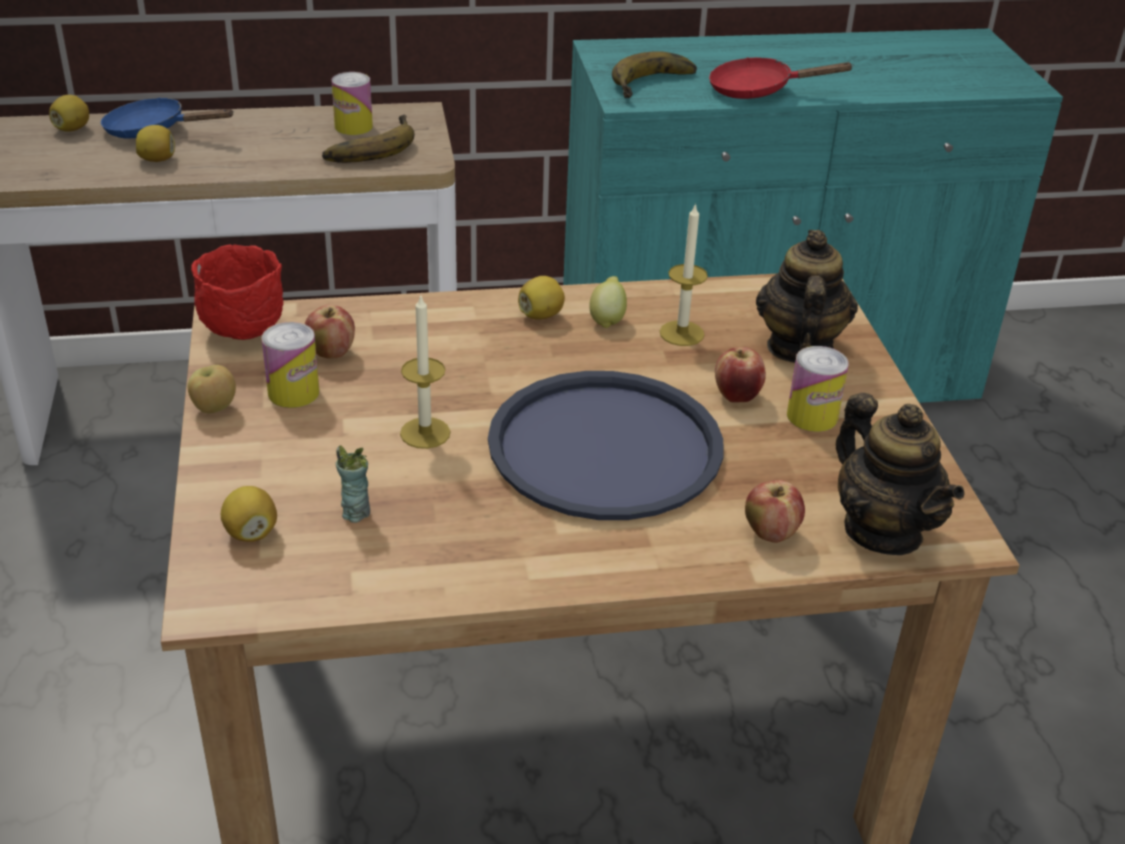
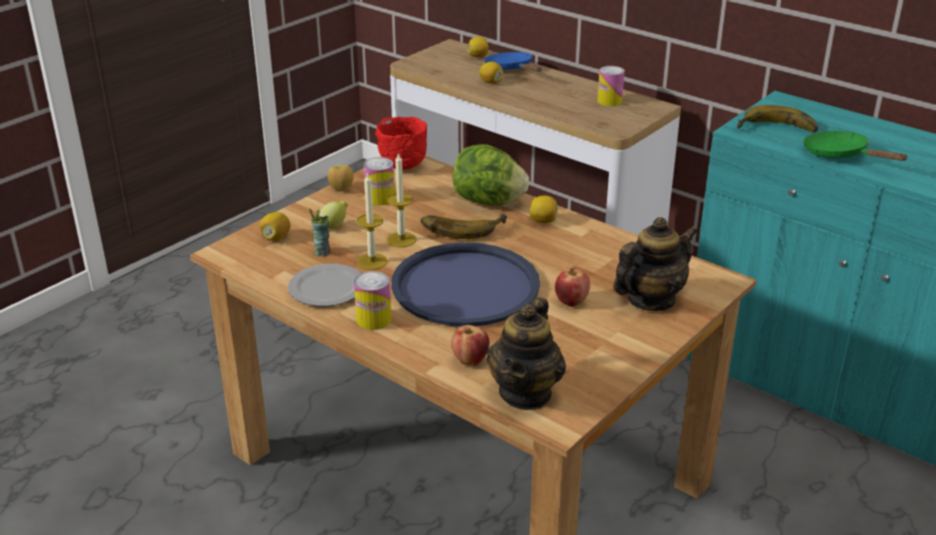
camera: 50 degrees right, 5 degrees down
(331, 353) = (422, 191): apple -> none
(367, 146) = (599, 112): banana -> banana (462, 226)
(438, 324) = (488, 202): none -> lettuce
(453, 556) = (327, 287): none -> plate
(607, 320) = (572, 238): lemon -> lemon (334, 226)
(681, 333) = (599, 262): candle -> candle (372, 261)
(758, 90) = (840, 155): red frying pan -> green frying pan
(812, 416) = (592, 331): can -> can (373, 319)

